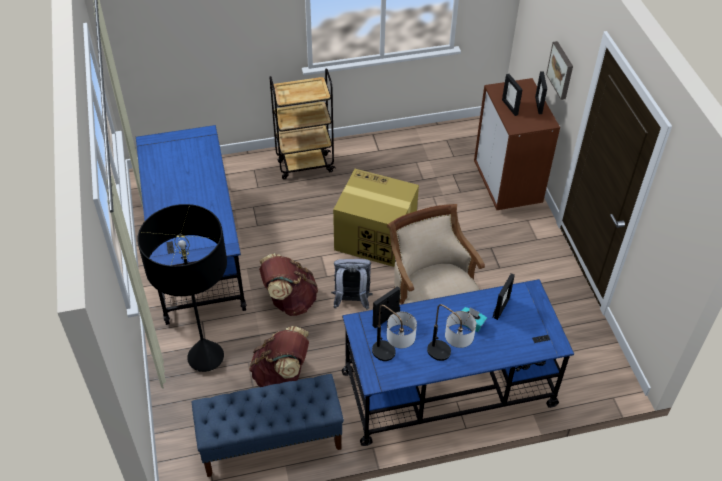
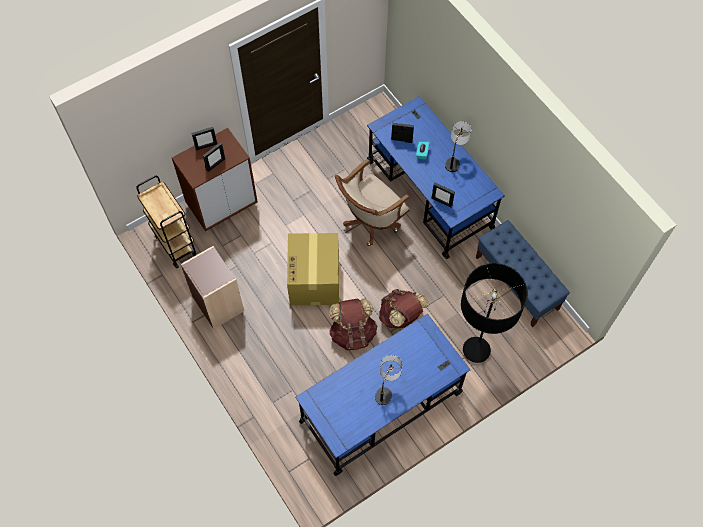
camera: 110 degrees left, 15 degrees up
(282, 376) = (466, 296): brown backpack -> brown backpack (353, 333)
(305, 166) = (252, 361): brown cart -> brown cart (175, 246)
(351, 301) = (383, 275): grey backpack -> none
(384, 155) = (217, 303): none -> brown bookcase
(392, 358) = (470, 188): table lamp -> table lamp (387, 388)
(561, 70) = (194, 116): picture -> none

